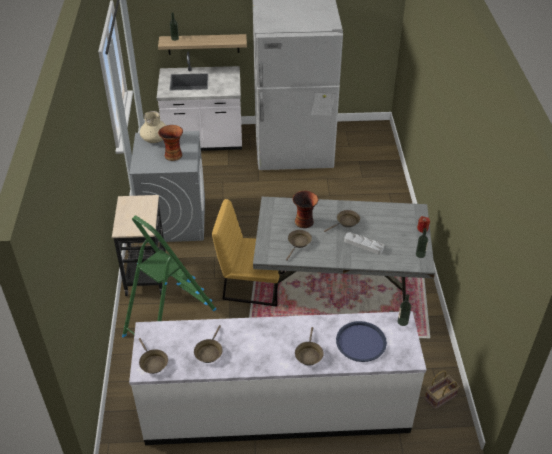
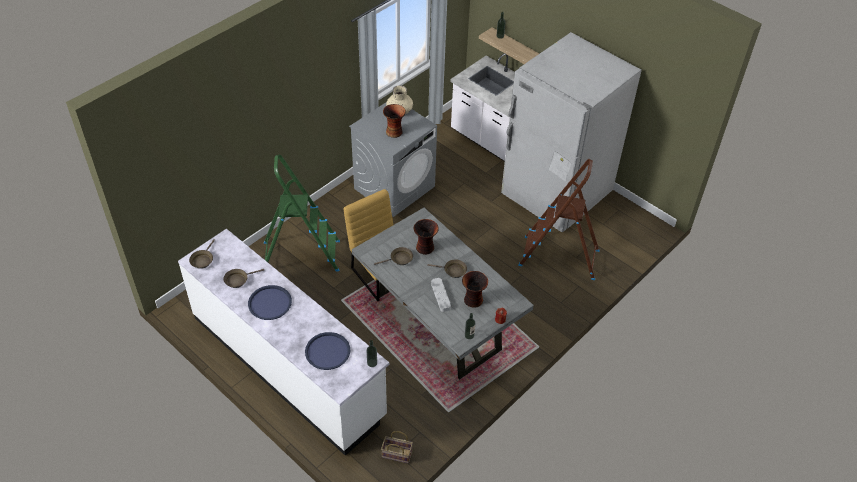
camera: 45 degrees right, 5 degrees up
(145, 275) = (327, 212): cart -> none
(263, 346) = (270, 303): none -> blue tray
(308, 354) = (287, 331): brown frying pan -> none
(352, 185) = (558, 258): none -> brown step ladder
(388, 231) = (473, 300): none -> vase

